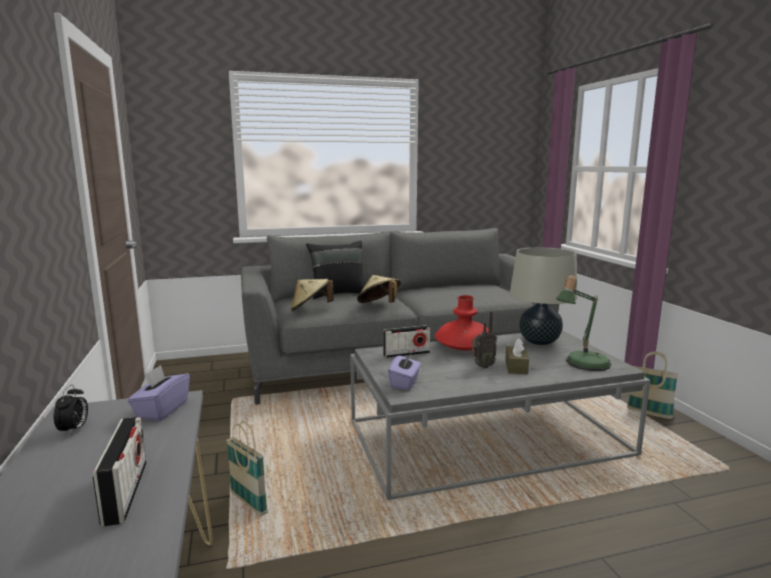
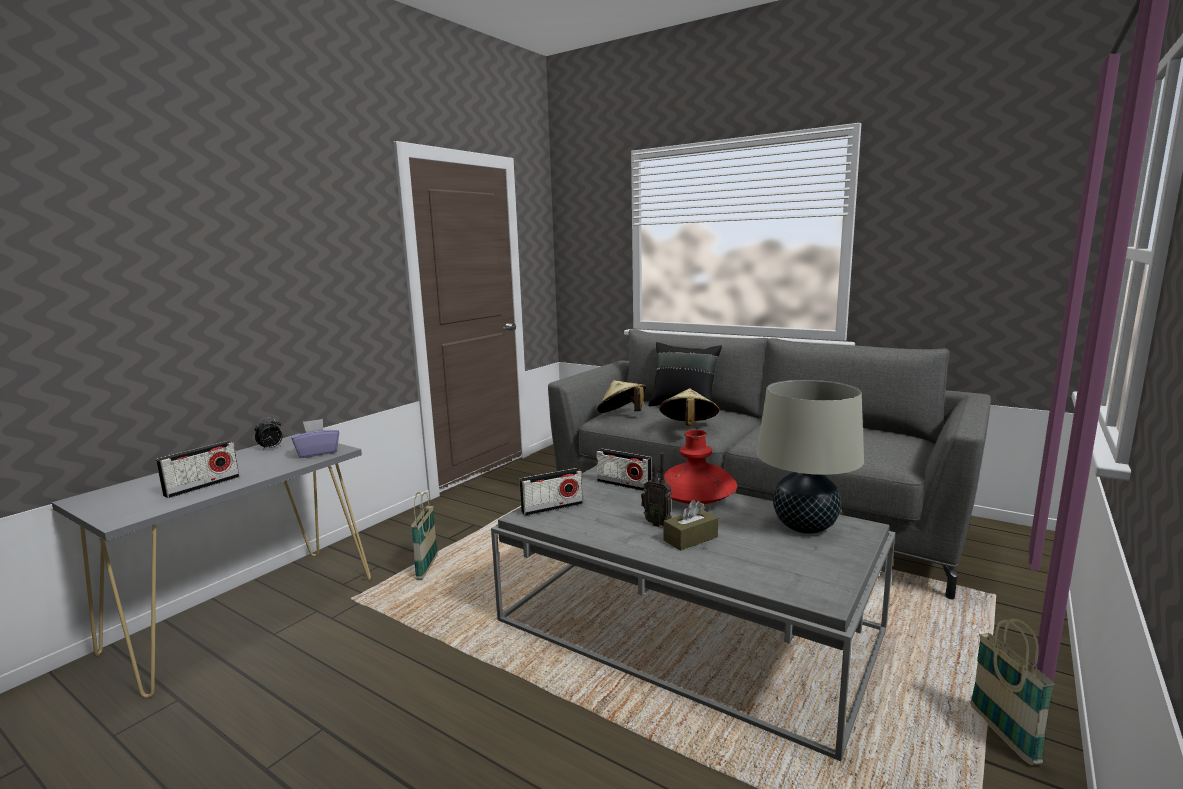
camera: 50 degrees right, 0 degrees up
(404, 383) = (552, 507): purple tissue box -> radio
(583, 364) = (779, 572): table lamp -> none

